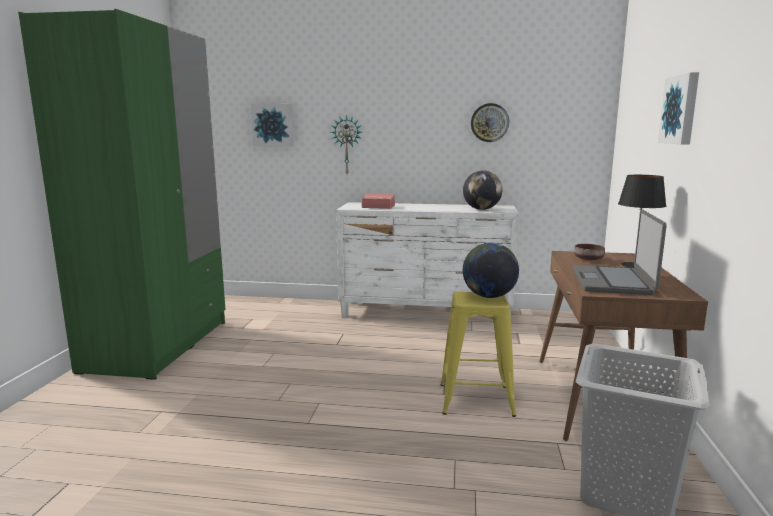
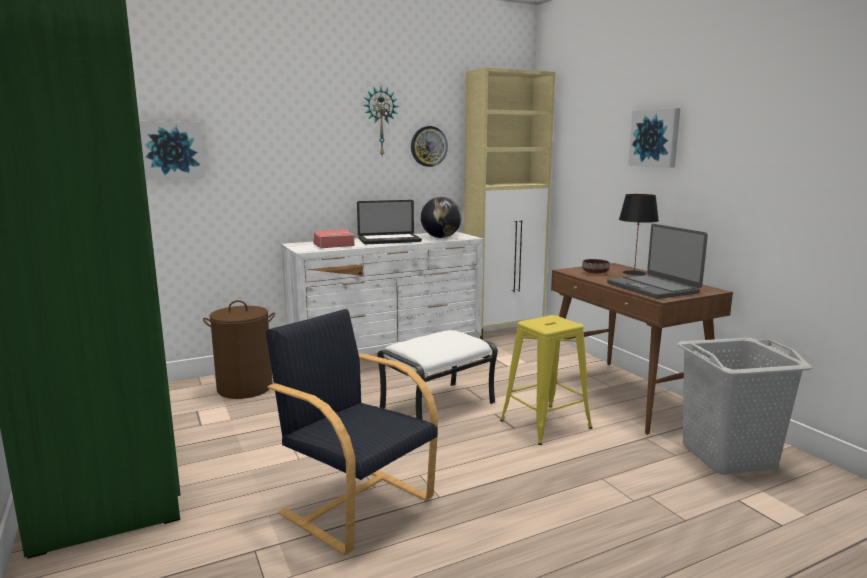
camera: 35 degrees left, 0 degrees up
(251, 406) = (356, 504): none -> black armchair
(299, 311) = (245, 388): none -> brown laundry basket
(347, 145) = (275, 174): wall clock -> wall clock (380, 121)
(409, 358) = (438, 405): none -> white ottoman
(431, 207) = (389, 240): none -> laptop
(488, 296) = (553, 320): globe -> none
(559, 317) = (504, 335): none -> beige cabinet

